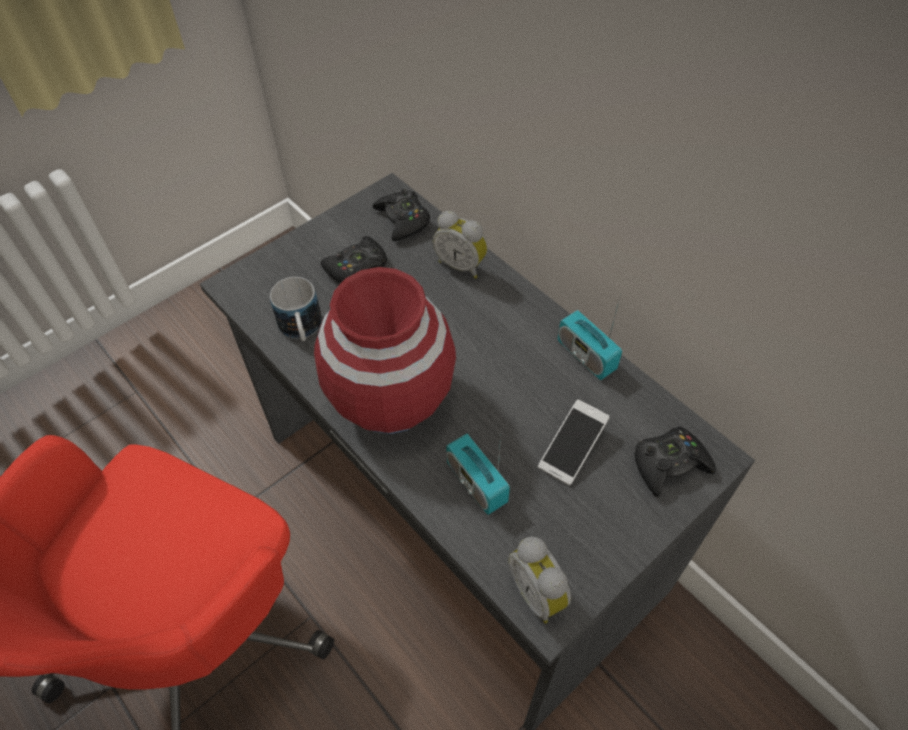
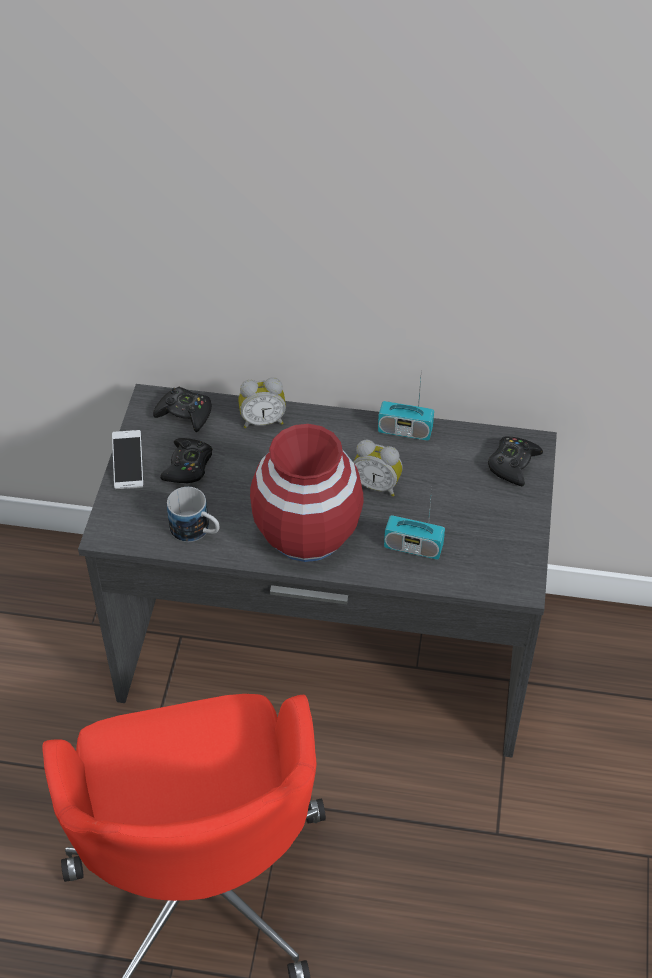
camera: 40 degrees left, 5 degrees down
(539, 592) = (506, 579): alarm clock -> alarm clock (377, 485)
(572, 448) = (449, 491): phone -> phone (128, 466)

